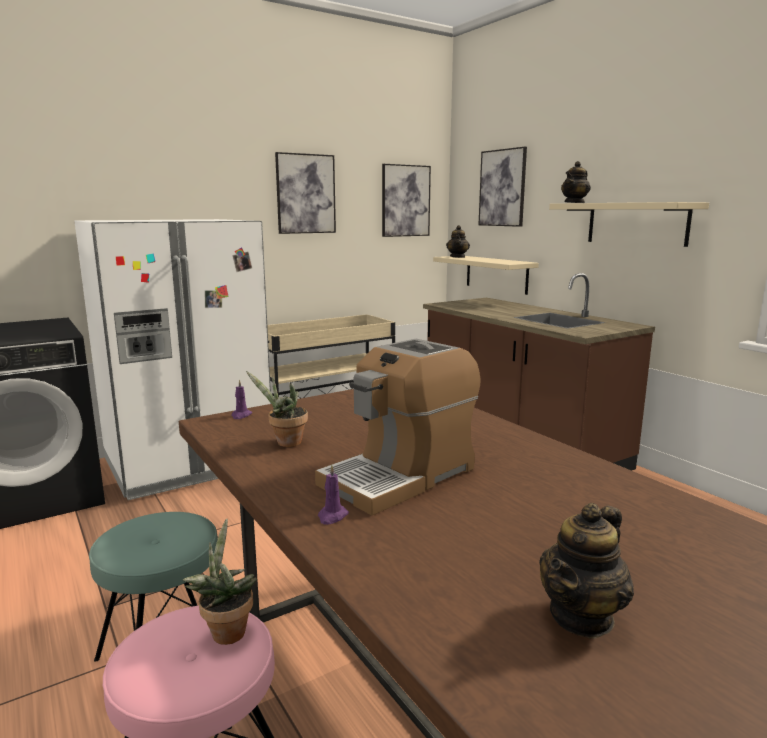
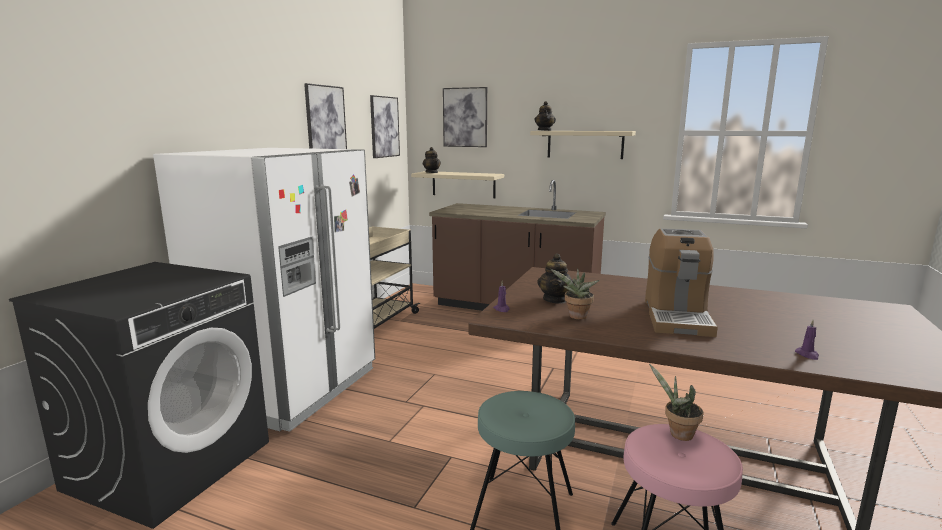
camera: 35 degrees left, 0 degrees up
(332, 516) = (703, 343): purple candle -> purple candle (807, 355)
(582, 616) = (867, 345): teapot -> teapot (555, 300)

